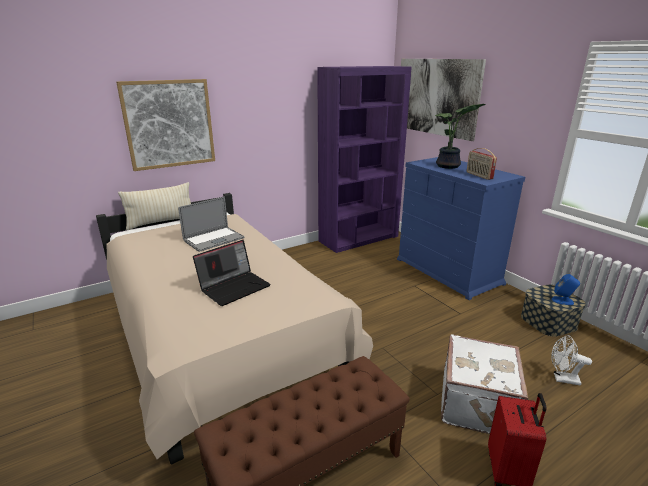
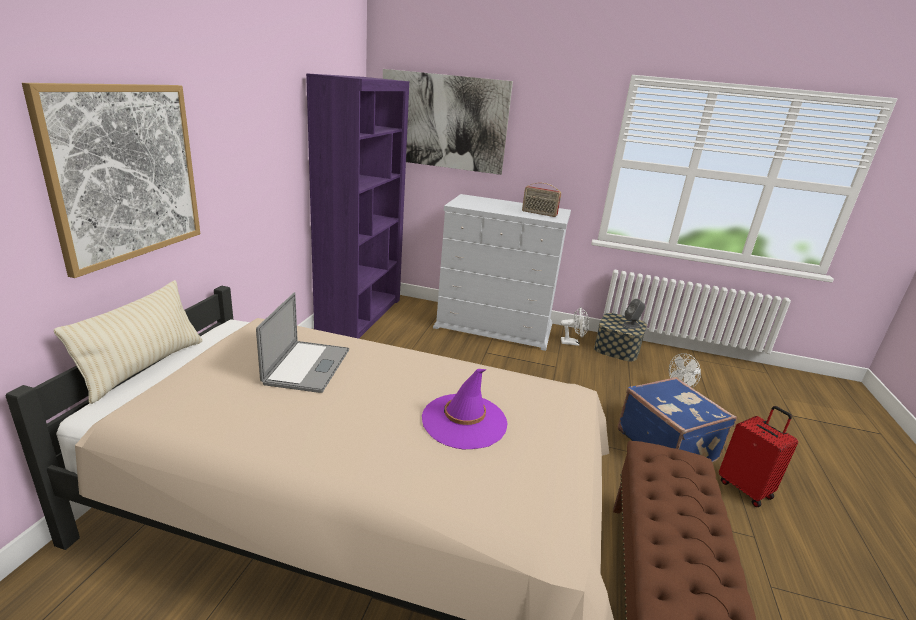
camera: 45 degrees left, 0 degrees up
(234, 287) = (464, 421): laptop -> purple hat
(448, 271) = (494, 326): blue dresser -> white dresser
(449, 166) = (494, 206): potted plant -> none
(478, 404) = (667, 444): white suitcase -> blue suitcase
(505, 303) = (572, 343): none -> white fan
(563, 301) = (631, 325): blue speaker -> grey speaker

